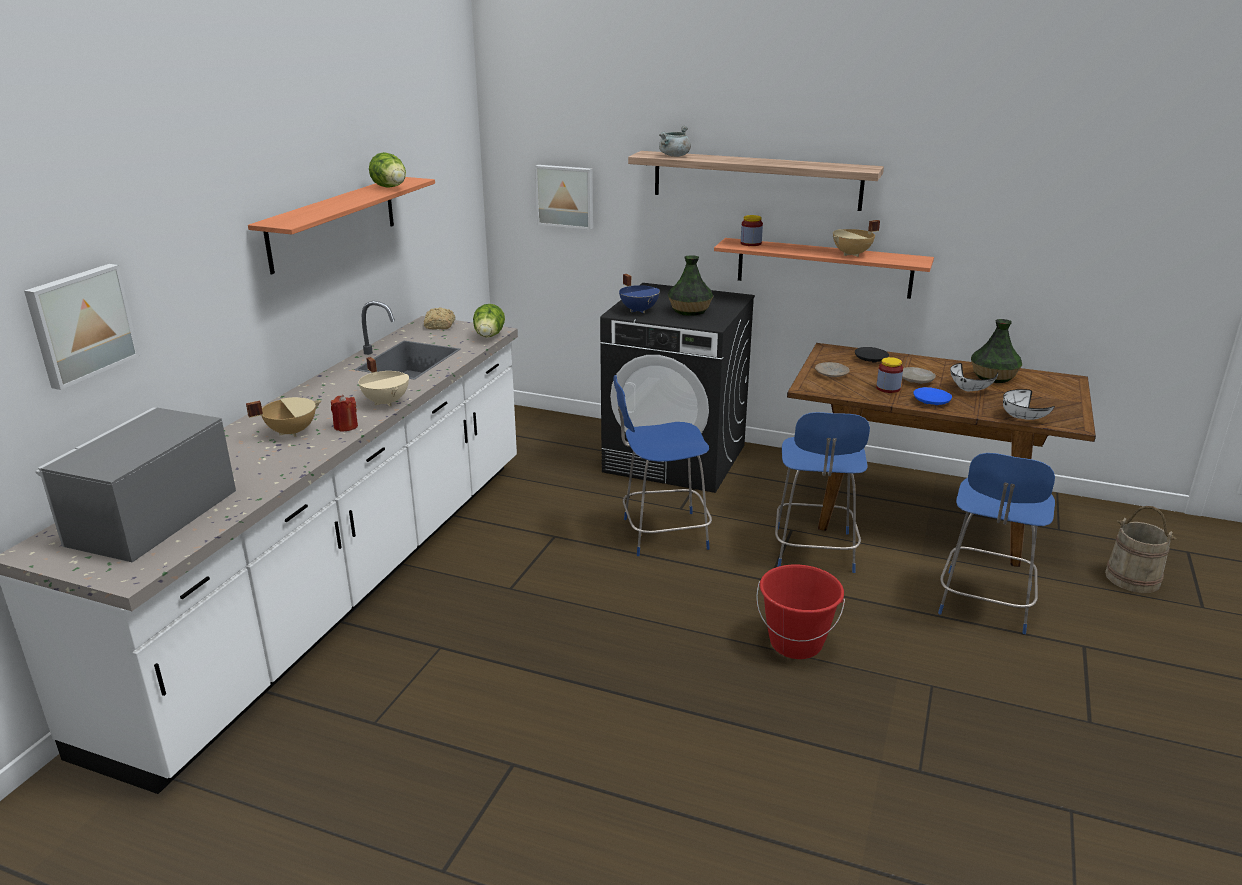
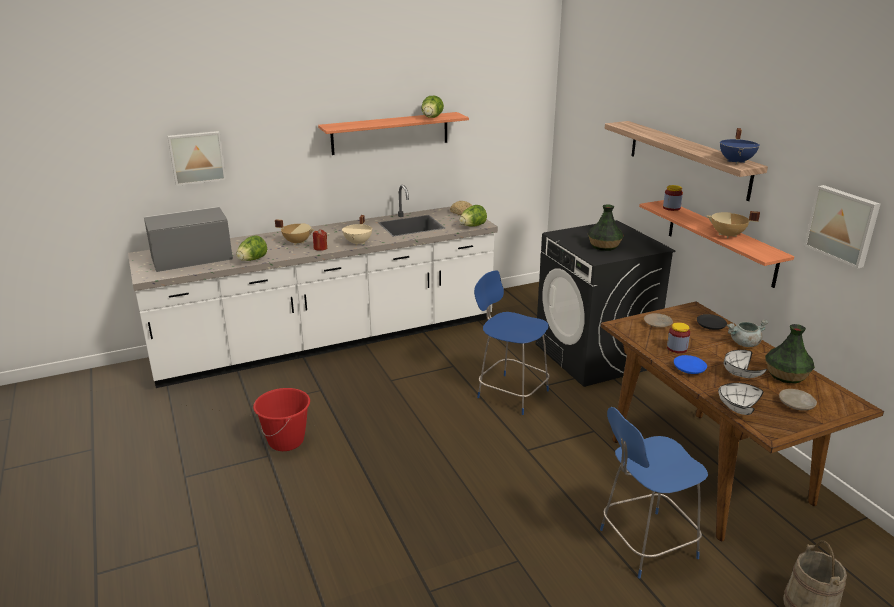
camera: 45 degrees right, 0 degrees up
(274, 479) = (252, 260): none -> lettuce
(565, 196) = (588, 145): picture -> picture (843, 225)
(639, 310) = (573, 236): blue cooking pot -> blue cooking pot (737, 162)
(674, 156) = (635, 128): grey cooking pot -> grey cooking pot (744, 344)
(796, 643) = (481, 489): red bucket -> red bucket (286, 441)
(814, 552) = (584, 450): blue chair -> none
(916, 380) = (712, 352): beige plate -> beige plate (796, 405)

